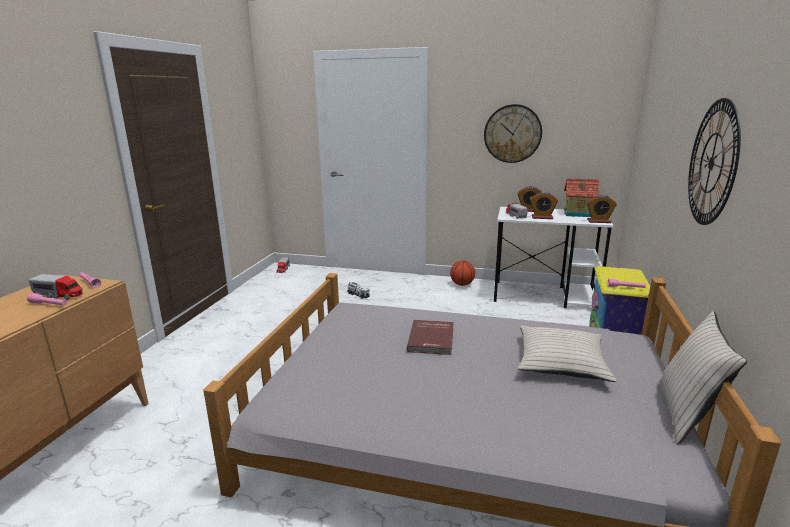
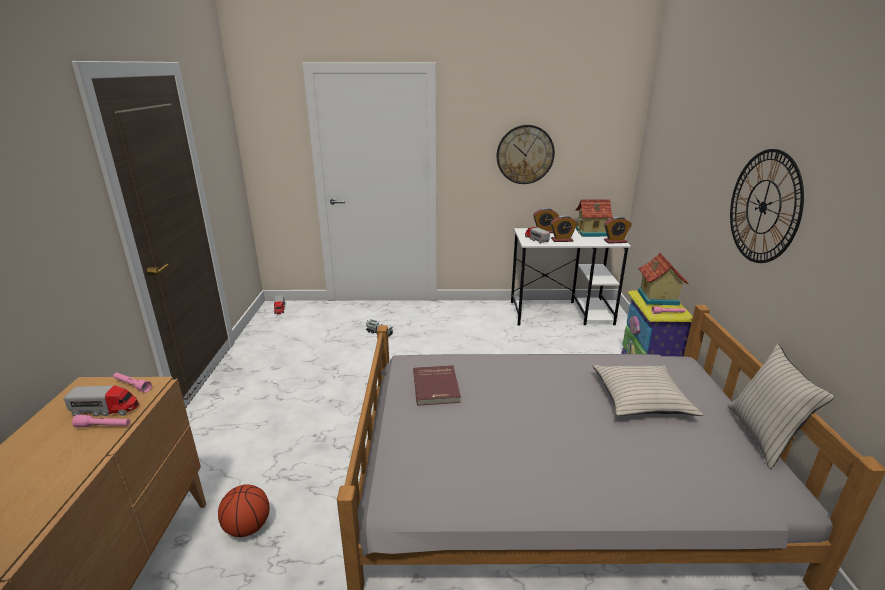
camera: 15 degrees left, 5 degrees up
(432, 339) = (513, 389): red book -> red book (437, 387)
(462, 284) = (479, 308): basketball -> basketball (248, 527)
(622, 274) = (656, 298): none -> toy house

